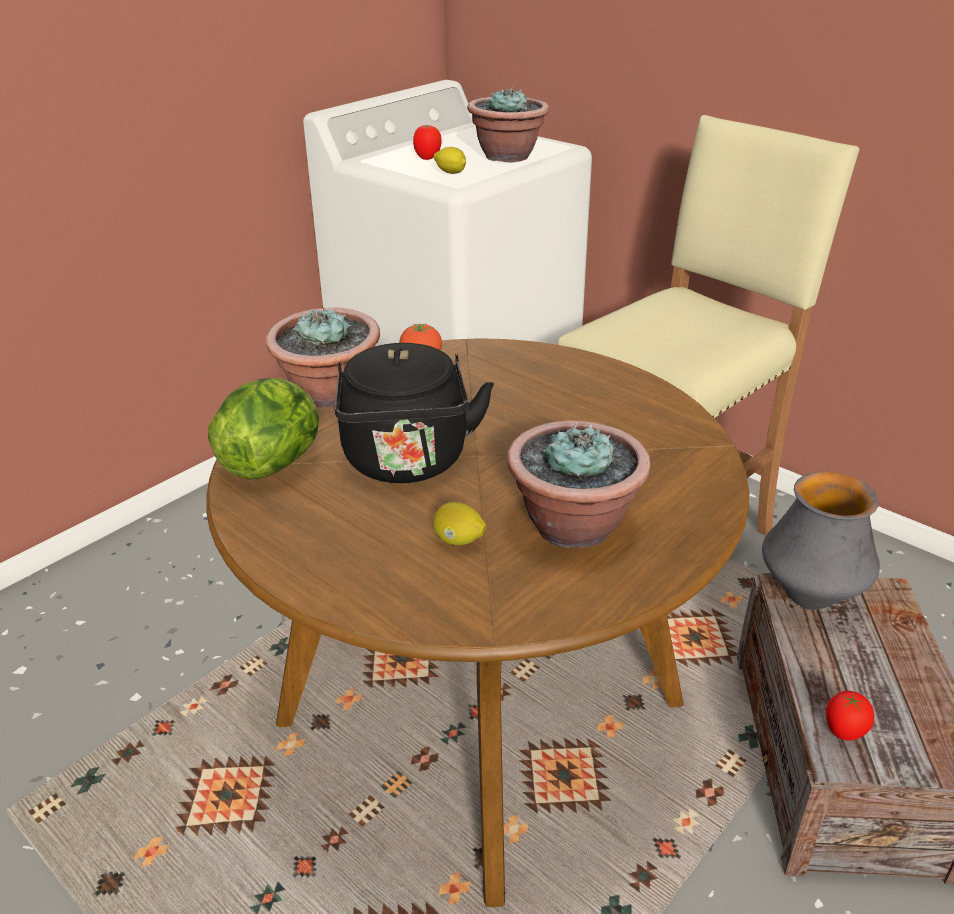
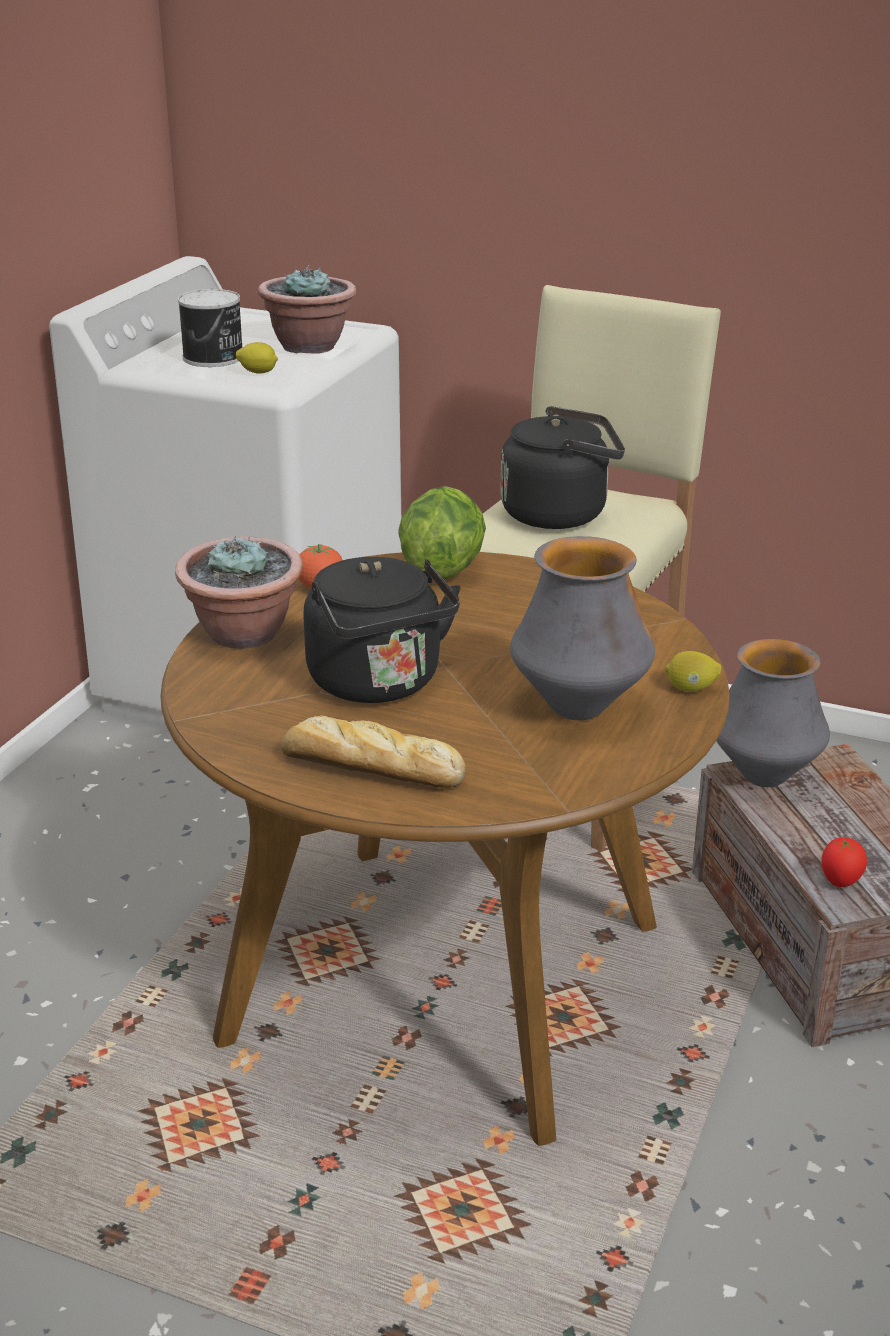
camera: 20 degrees left, 5 degrees down
(275, 462) = (238, 706): lettuce -> lettuce (442, 569)
(339, 550) = (368, 768): none -> bread
(427, 158) = (214, 358): tomato -> can
(458, 541) = (479, 739): lemon -> lemon (691, 689)
(573, 525) = (578, 708): potted plant -> vase
(674, 323) = (560, 513): none -> black kettle

